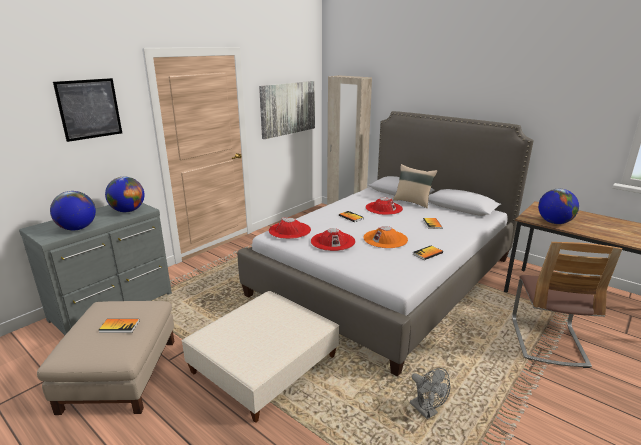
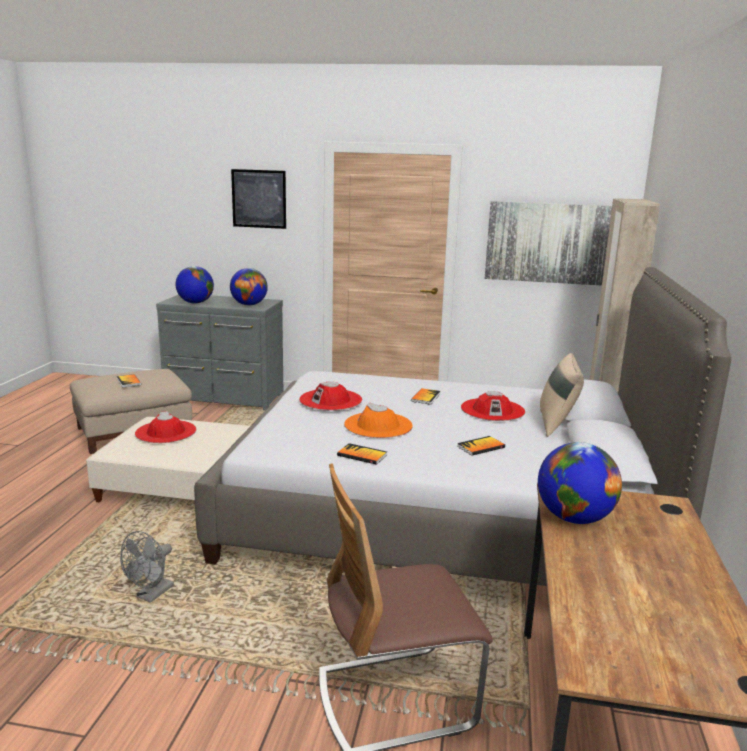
camera: 60 degrees right, 5 degrees down
(289, 230) = (336, 377): red hat -> red hat (166, 432)

